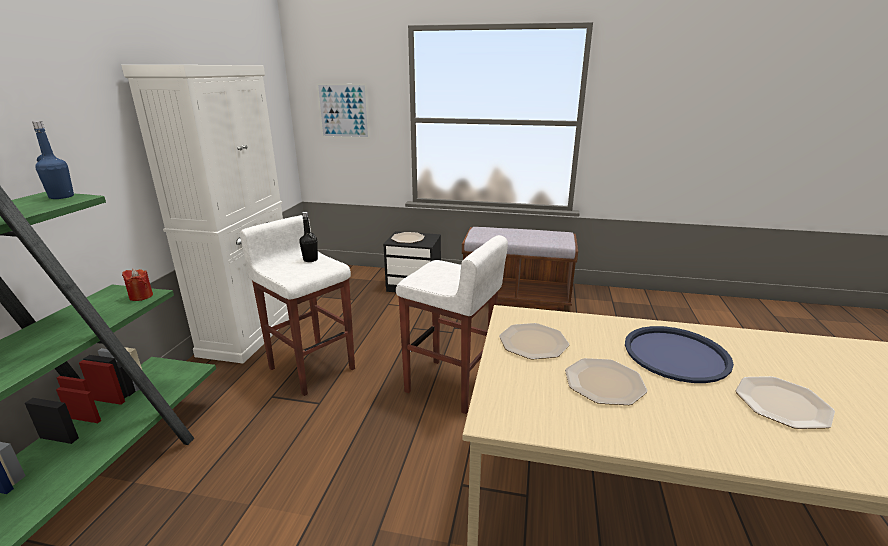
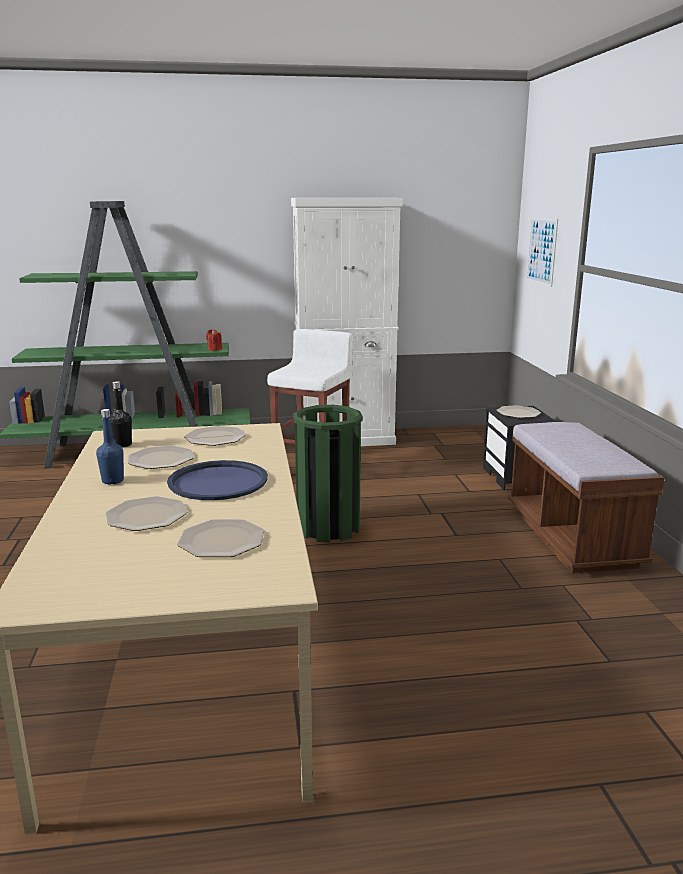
camera: 70 degrees right, 5 degrees down
(61, 197) = (186, 273): blue bottle -> blue bottle (113, 481)
(310, 260) = (323, 369): black bottle -> black bottle (122, 445)
(450, 386) = (328, 528): white stool -> green trash can
(819, 367) = (222, 540): none -> plate

